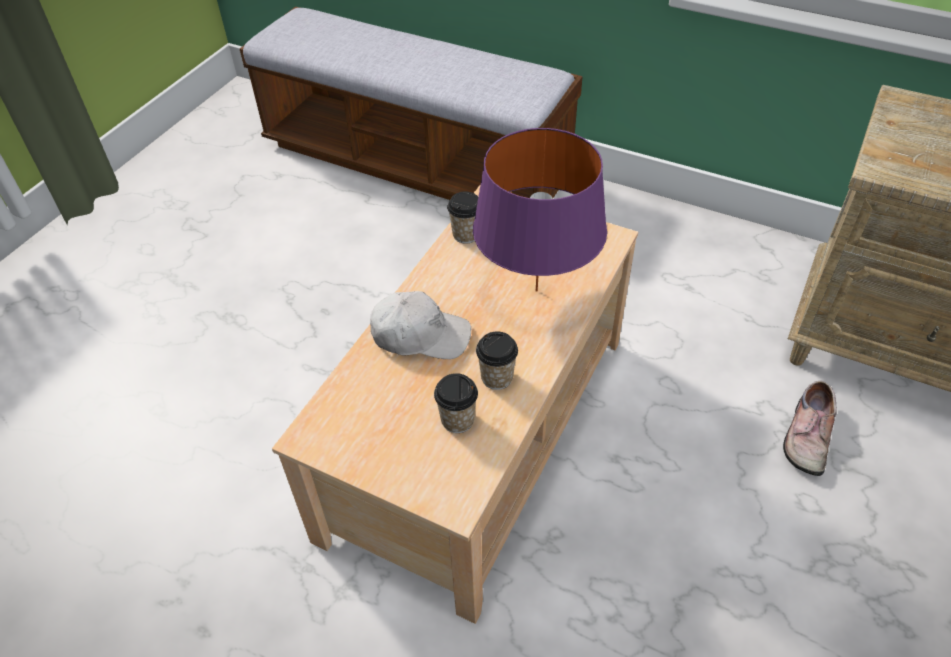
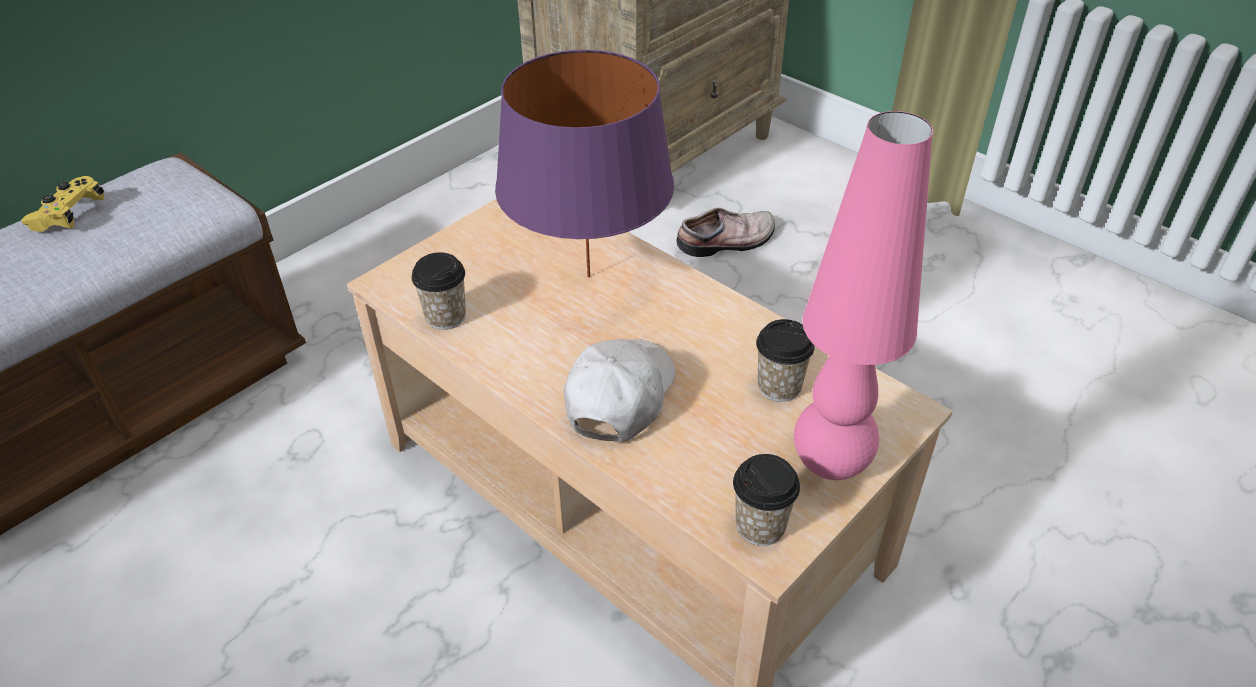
camera: 75 degrees left, 5 degrees down
(388, 461) = (829, 465): none -> pink table lamp
(489, 63) = (69, 215): none -> yellow game controller
(497, 377) = (721, 339): cup -> cup (760, 526)
(805, 435) = (728, 242): shoe -> shoe turned 60 degrees counterclockwise

